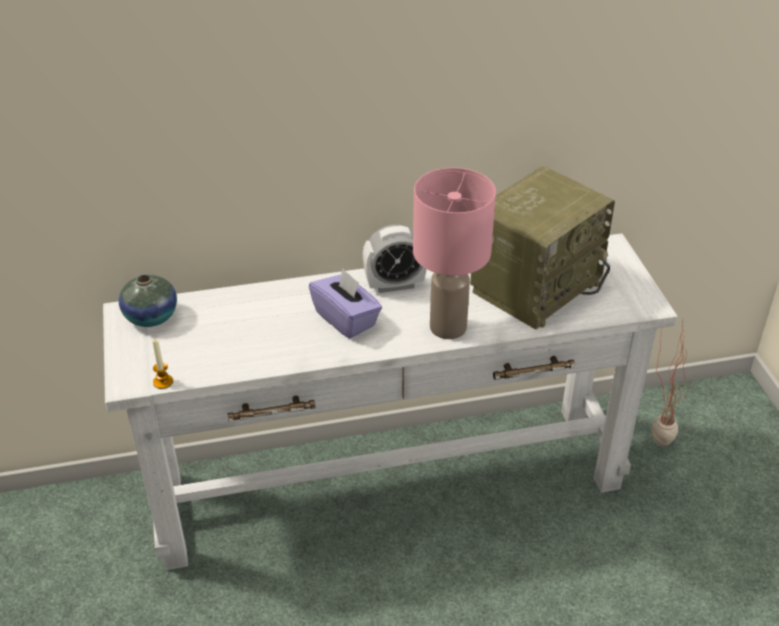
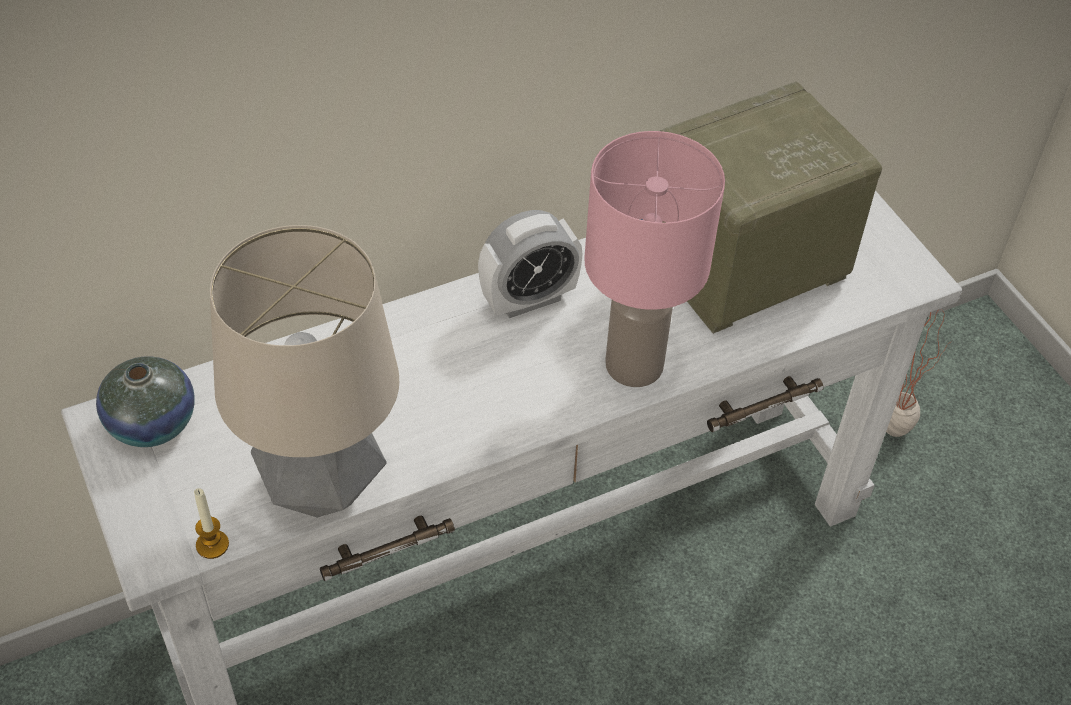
camera: 15 degrees left, 10 degrees up
(236, 363) = (321, 488): none -> table lamp
(346, 319) = (472, 375): purple tissue box -> none
(536, 285) = (743, 267): radio -> radio turned 150 degrees counterclockwise

